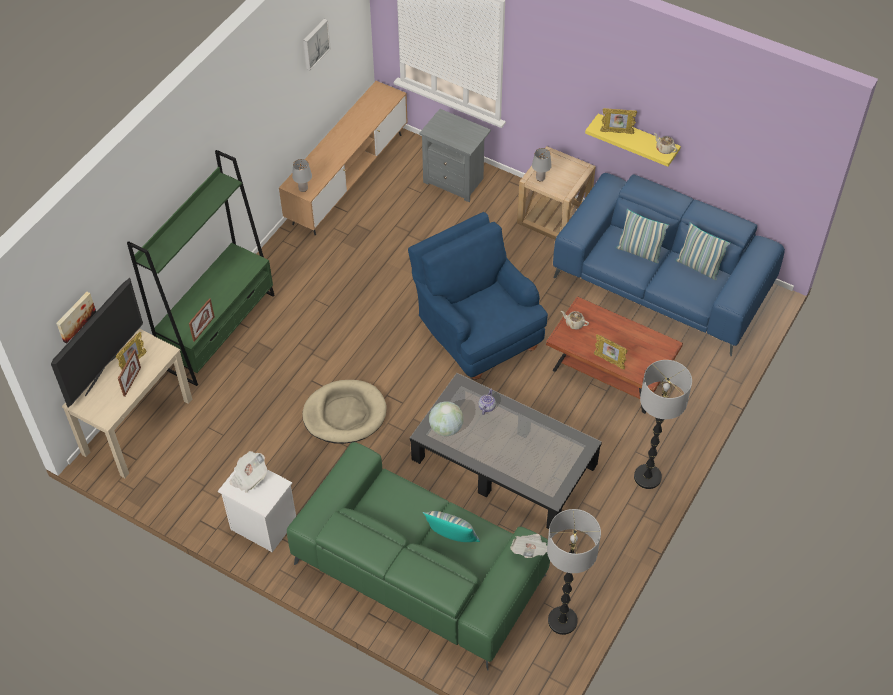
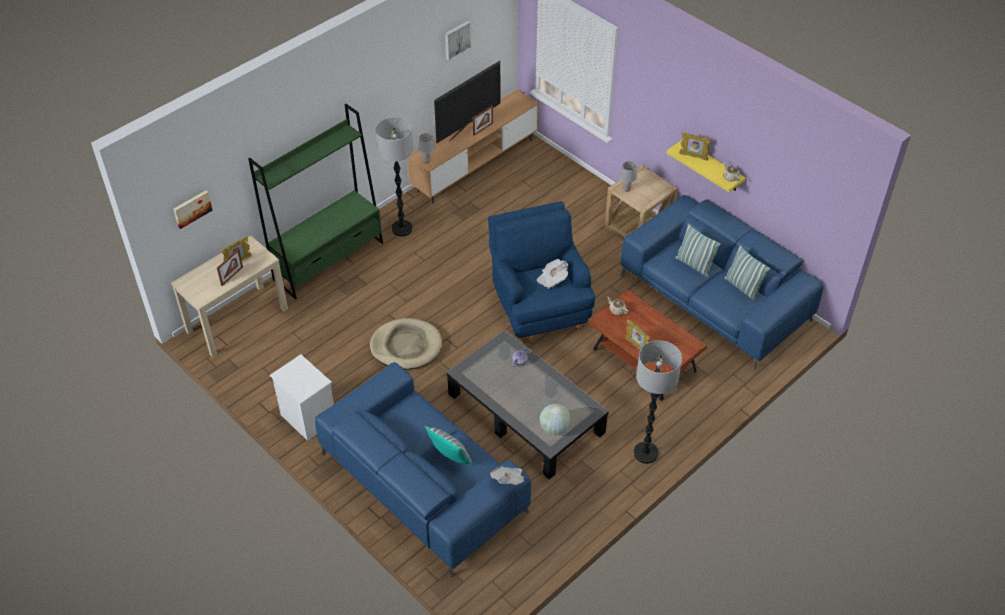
camera: 15 degrees right, 5 degrees down
(107, 369) = (216, 262): television -> television (468, 128)
(204, 329) = (307, 250): picture frame -> picture frame (483, 129)
(249, 477) = (298, 370): newspaper -> newspaper (552, 279)
(418, 570) = (422, 482): green sofa -> blue sofa
(446, 428) = (479, 371): globe -> globe (554, 428)
(455, 181) = (564, 184): grey nightstand -> none
(562, 621) = (529, 553): floor lamp -> floor lamp (402, 229)

